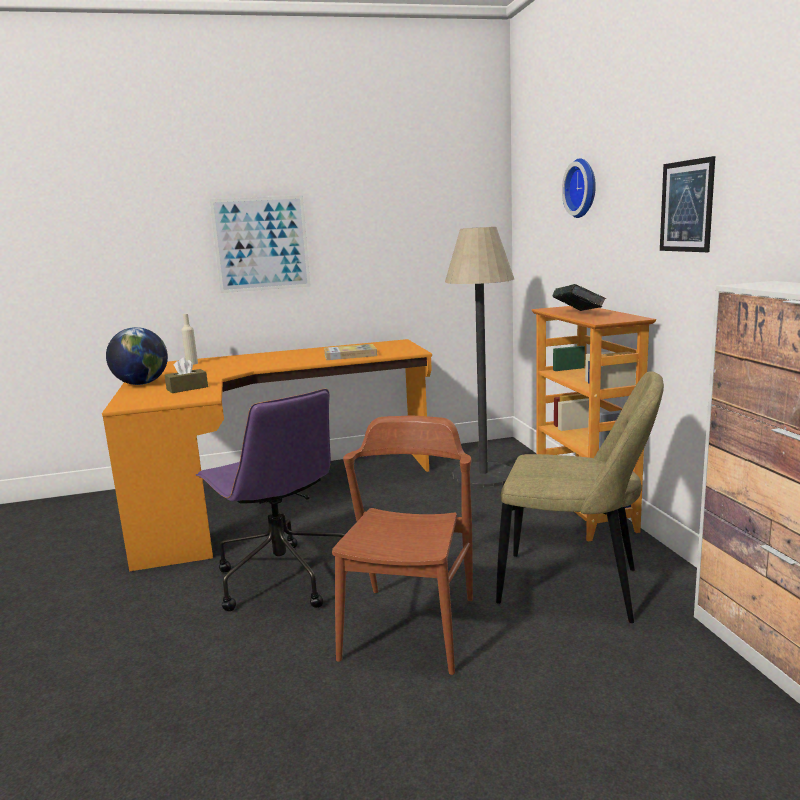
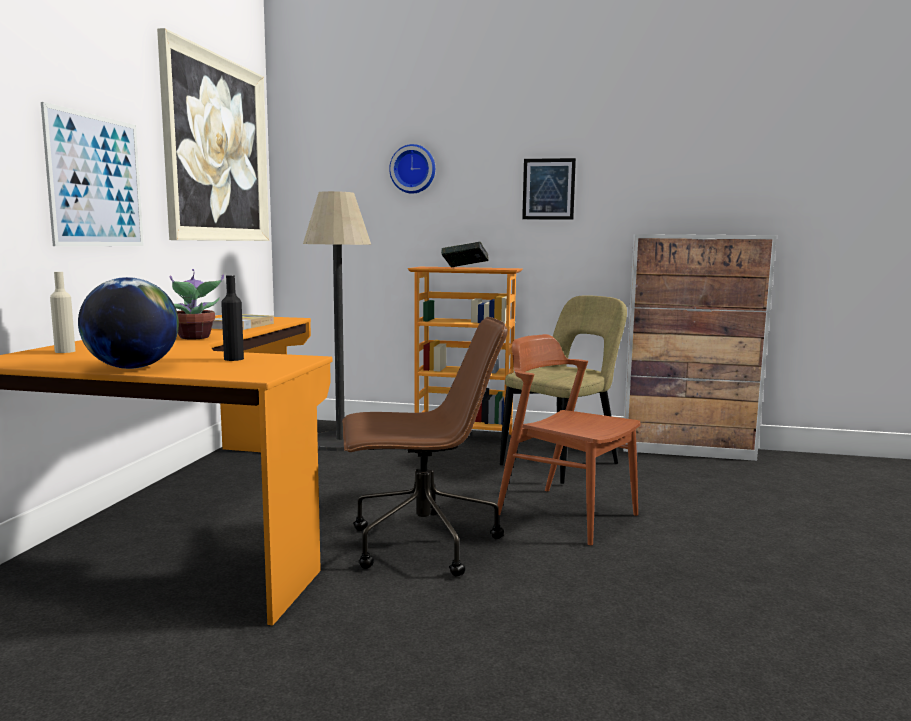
camera: 65 degrees left, 5 degrees down
(187, 388) = (234, 359): brown tissue box -> black bottle
(273, 363) = (195, 338): none -> potted plant
(281, 578) = (421, 544): purple office chair -> brown office chair
(416, 193) = (217, 150): none -> picture

